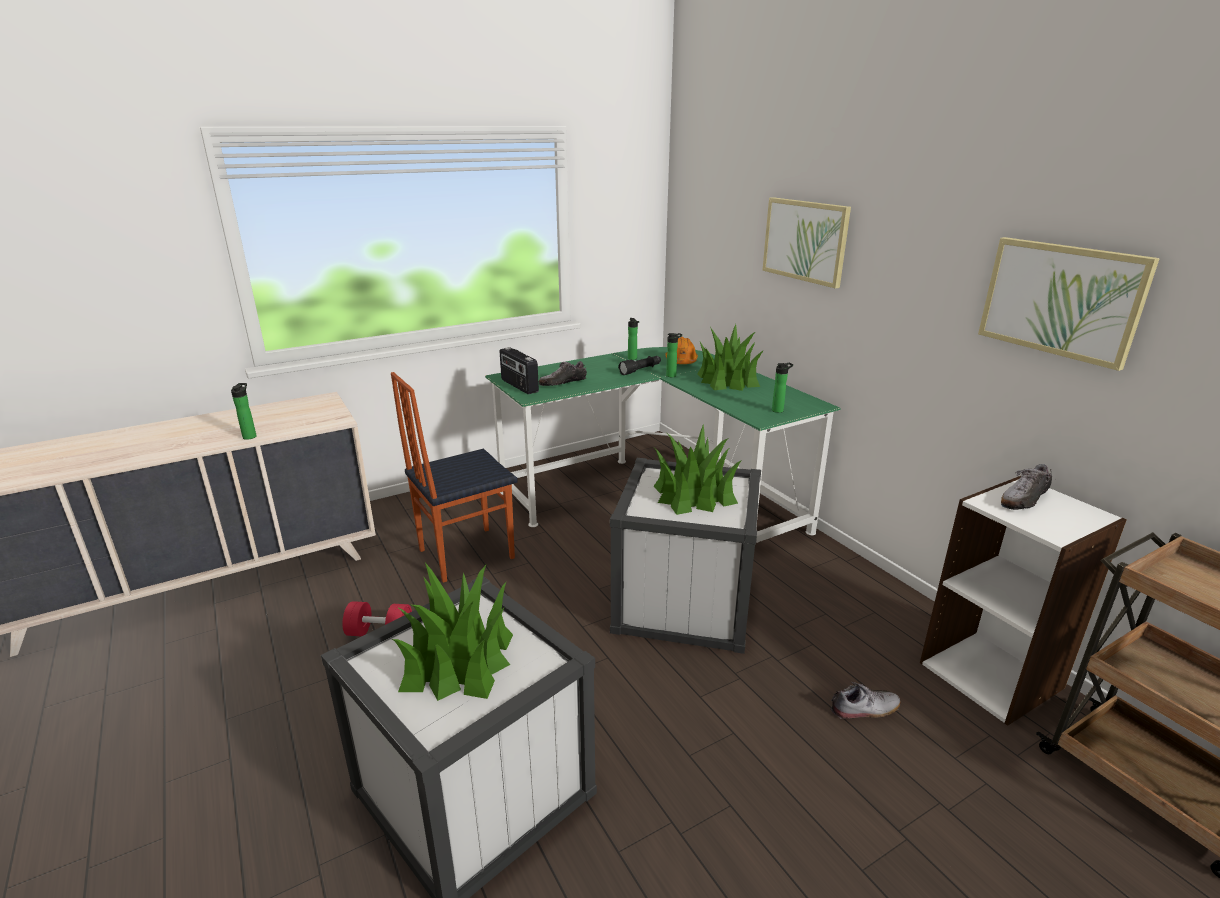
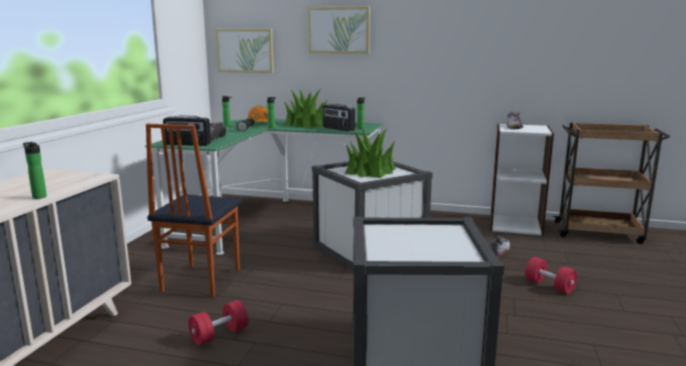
camera: 45 degrees left, 10 degrees down
(458, 660) = (417, 242): potted plant -> none
(742, 404) = (338, 129): none -> radio
(826, 826) = (549, 286): none -> red dumbbell
(1061, 300) = (498, 35): picture -> picture (245, 50)

